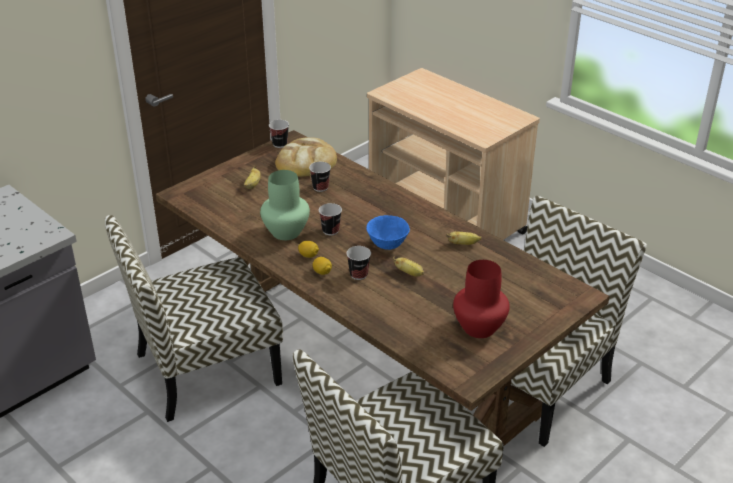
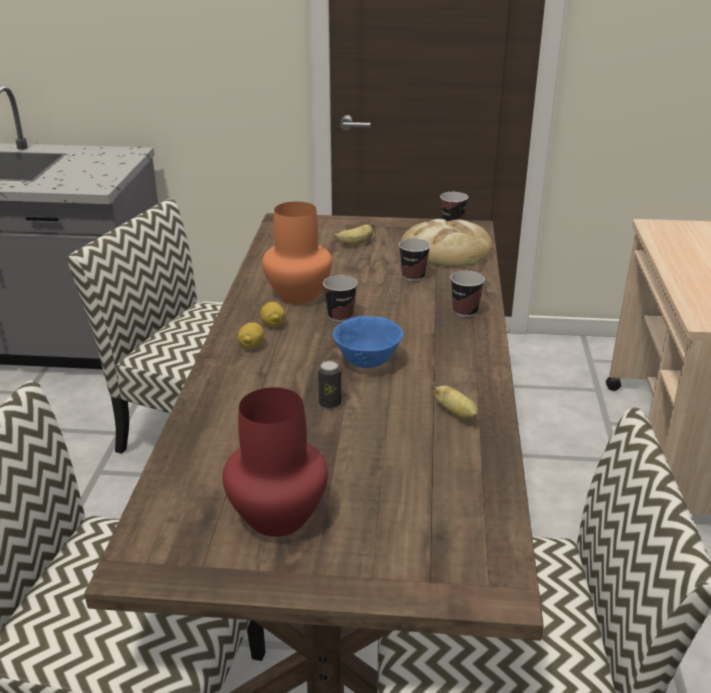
camera: 50 degrees right, 5 degrees down
(285, 232) = (297, 294): green vase -> orange vase
(358, 274) = (278, 370): cup -> cup (465, 311)
(409, 273) = (330, 403): banana -> can

